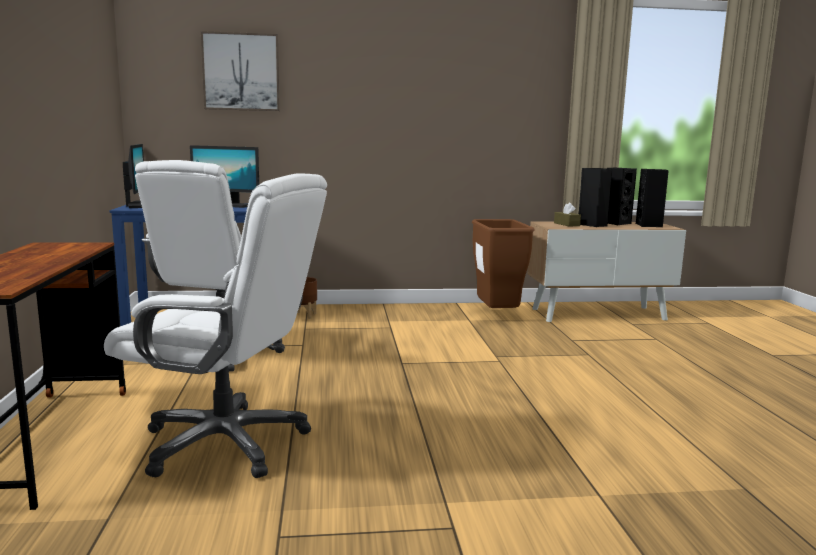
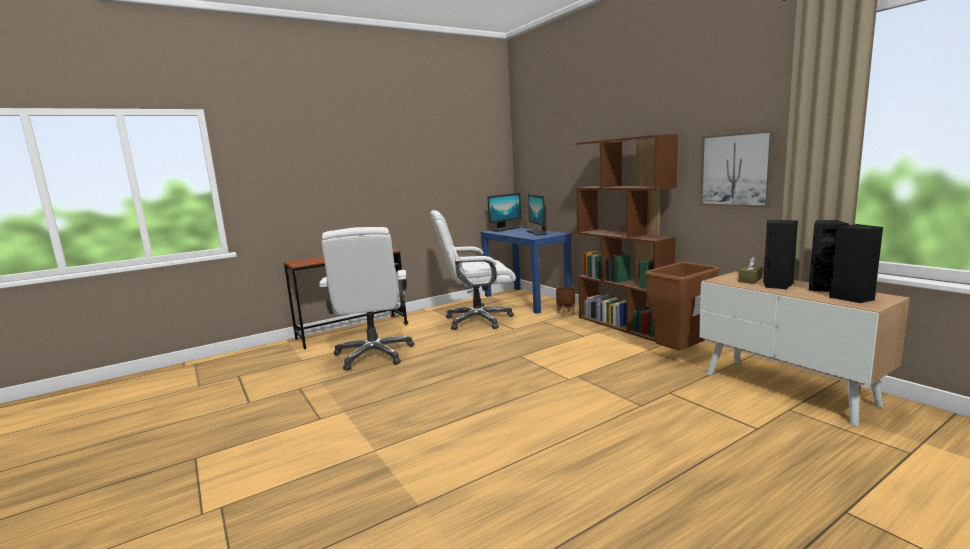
camera: 65 degrees right, 0 degrees up
(241, 72) = (557, 144): picture -> picture (736, 170)
(390, 309) = (624, 325): none -> brown bookcase

